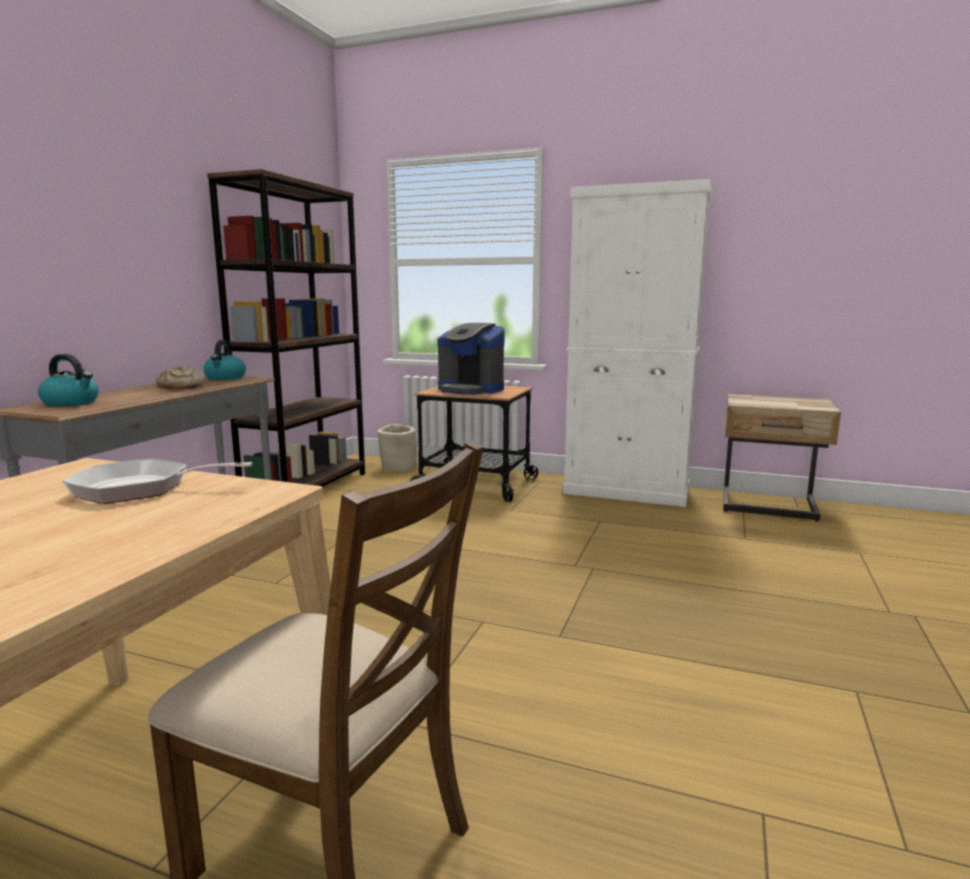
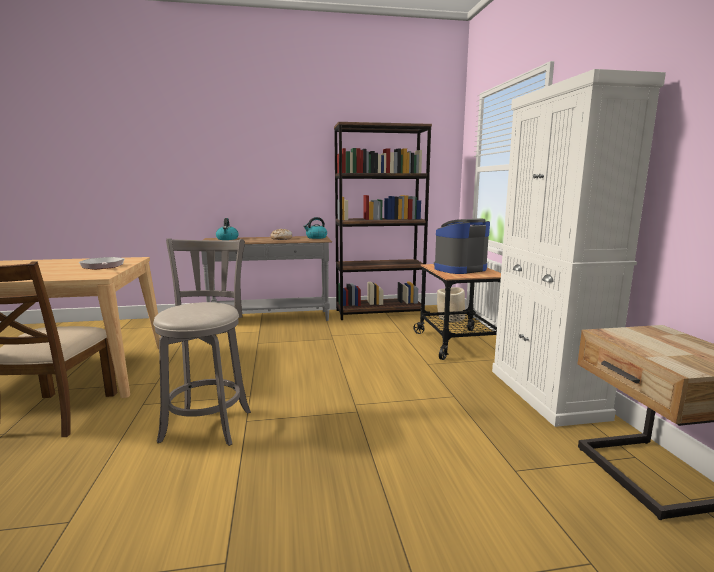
camera: 60 degrees right, 0 degrees up
(470, 390) = (459, 269): coffee machine -> coffee machine turned 60 degrees clockwise
(543, 665) = (208, 423): none -> grey stool

